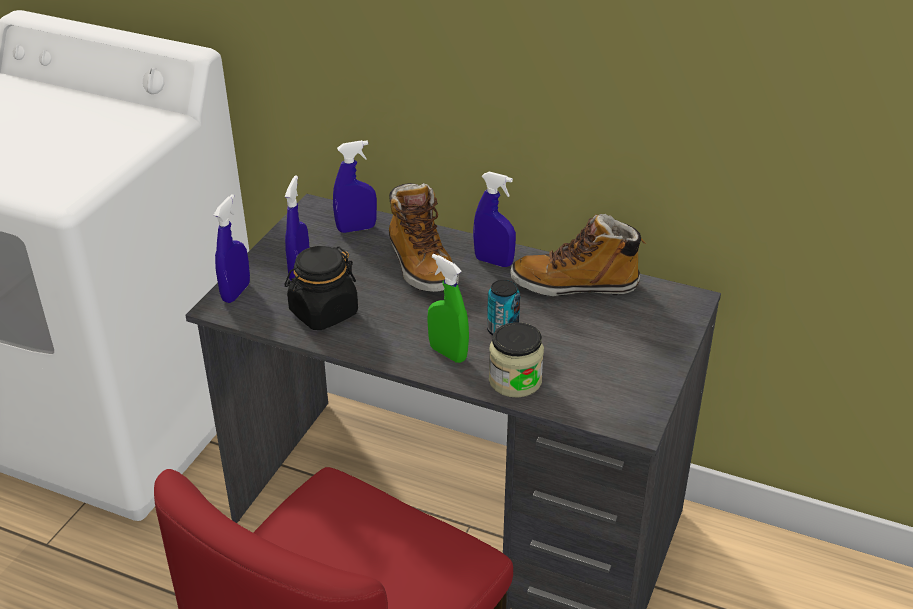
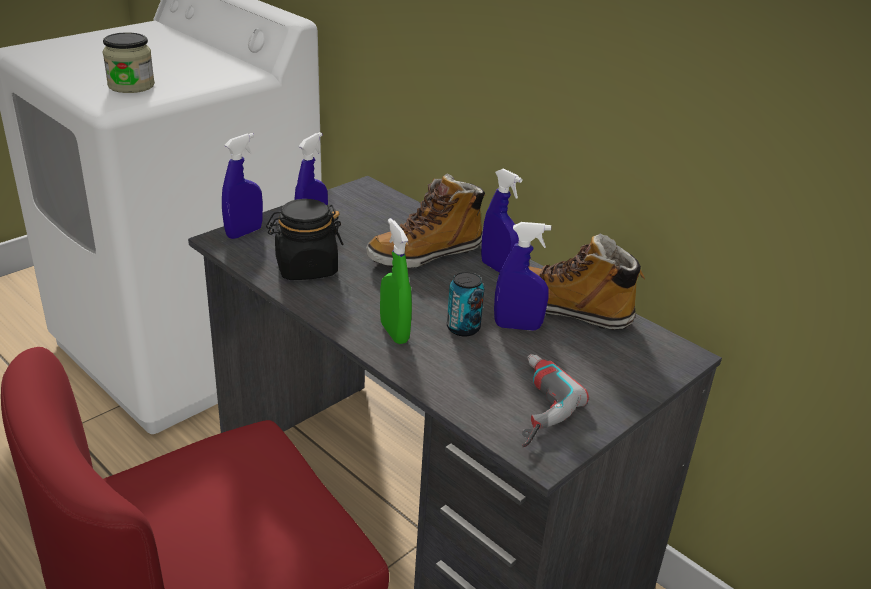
camera: 20 degrees right, 5 degrees down
(356, 228) = (389, 211): blue spray bottle -> blue spray bottle (517, 326)
(421, 265) = (425, 254): boot -> boot turned 60 degrees clockwise
(515, 380) = (442, 376): jar -> jar (131, 85)
(599, 384) = (528, 405): none -> power drill

